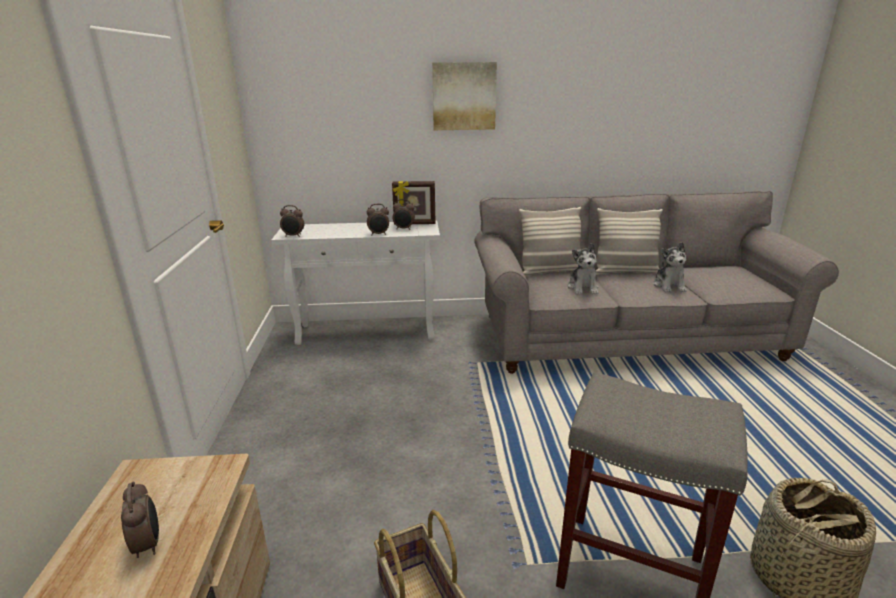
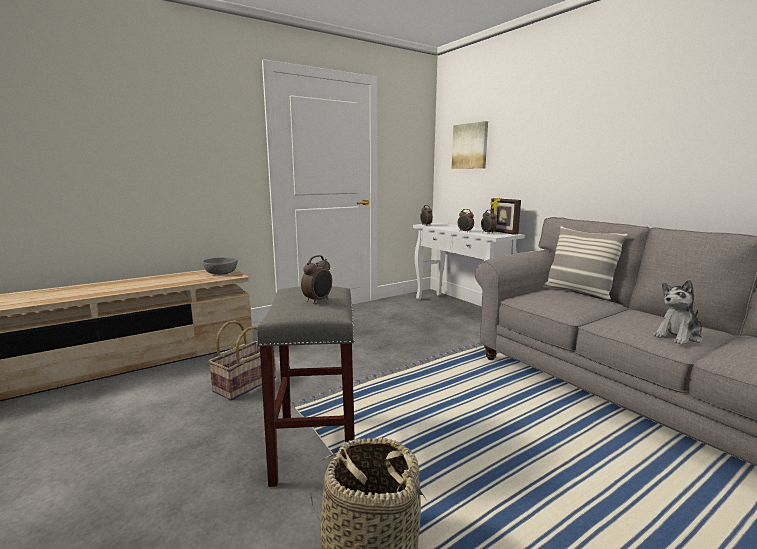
camera: 60 degrees right, 10 degrees down
(148, 544) = (189, 278): alarm clock -> alarm clock (318, 301)
(164, 485) = (221, 273): none -> grey bowl
(464, 96) = (558, 131): picture -> picture (470, 146)
(583, 288) = (570, 305): plush toy -> none
(625, 272) = (663, 316): pillow -> none

